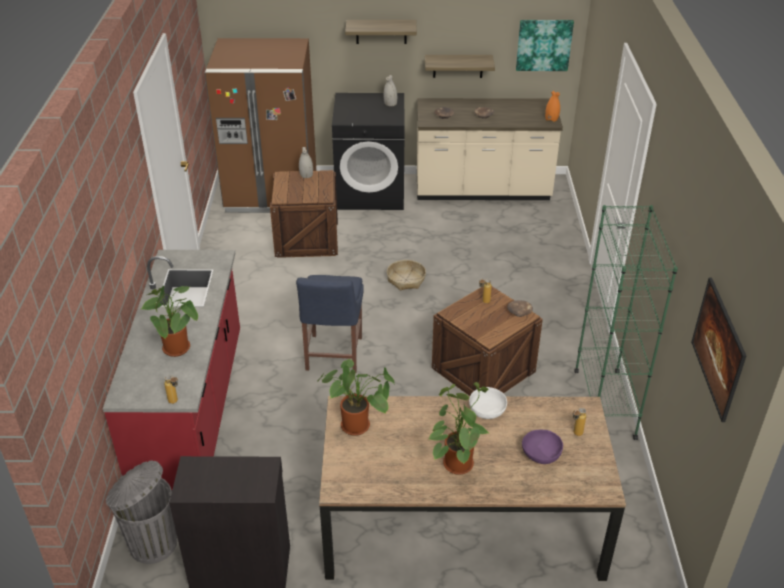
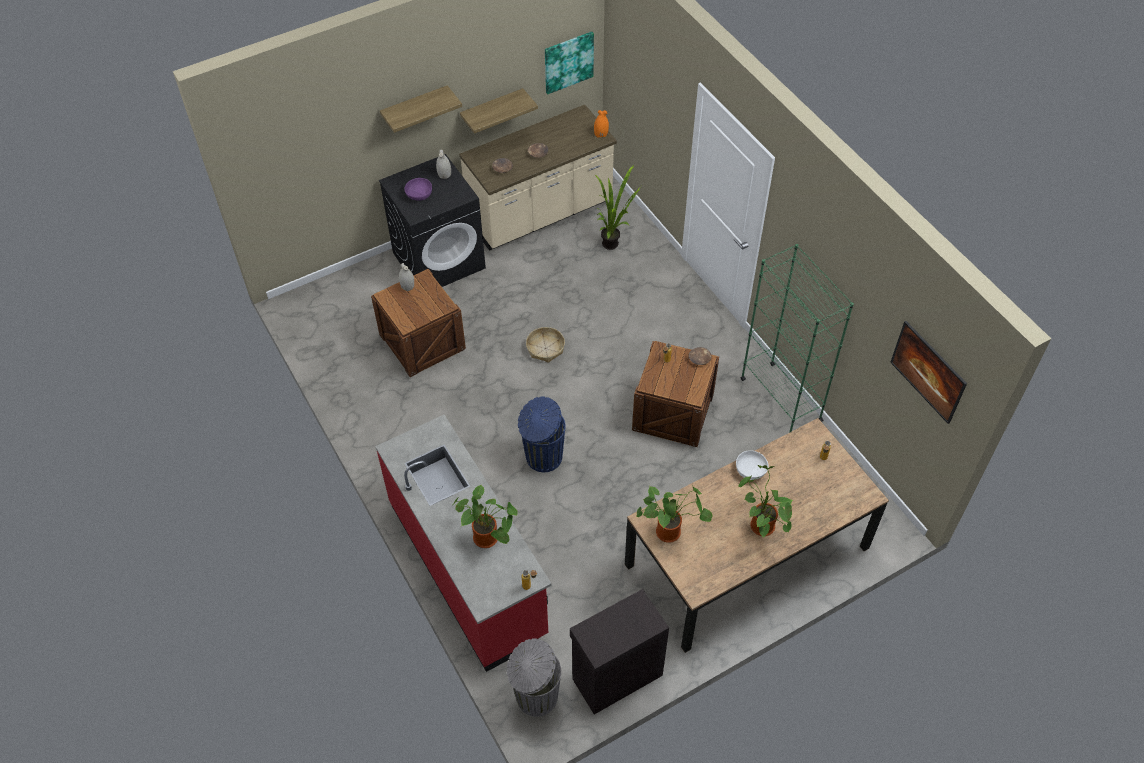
camera: 30 degrees left, 15 degrees up
(271, 194) = (344, 303): brown fridge -> none
(333, 356) = (542, 457): blue chair -> blue trash can
(531, 230) = (614, 243): none -> potted plant
(540, 454) = (810, 488): purple bowl -> purple bowl (419, 195)

